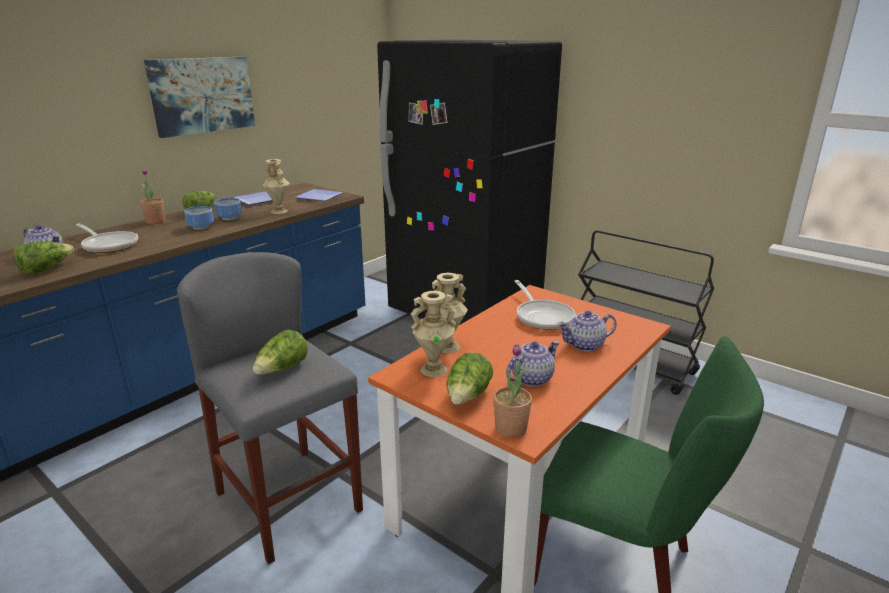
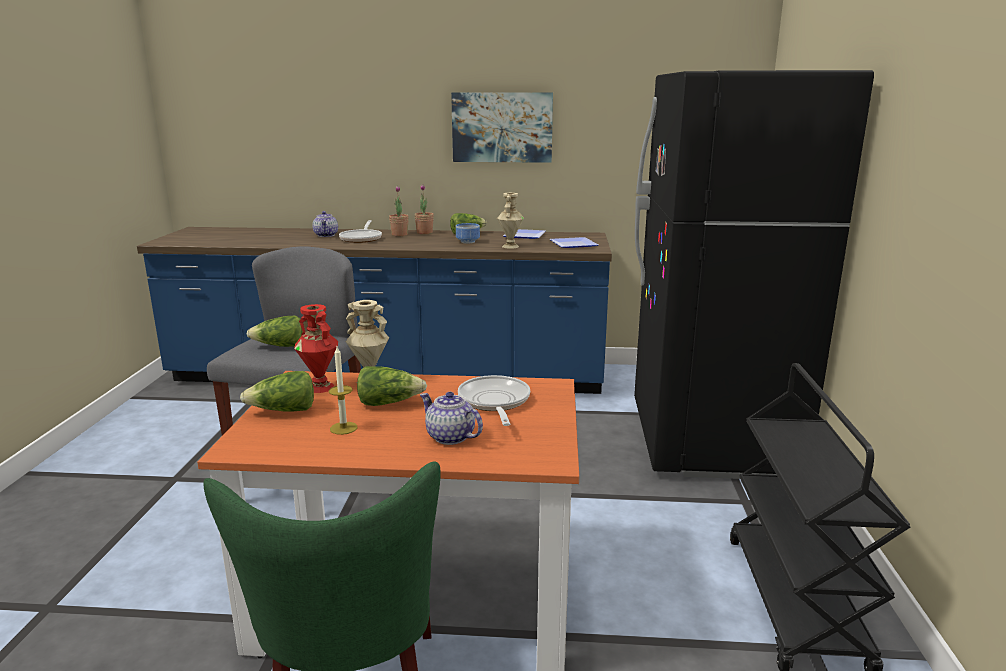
camera: 55 degrees right, 5 degrees down
(46, 269) = (303, 242): lettuce -> lettuce (389, 403)
(200, 227) = (433, 242): bowl -> none
(434, 369) = (321, 387): beige vase -> red vase
(510, 428) = (240, 440): potted plant -> potted plant (399, 234)
(531, 378) = (343, 428): teapot -> candle
(542, 317) = (494, 402): frying pan -> frying pan turned 135 degrees clockwise

